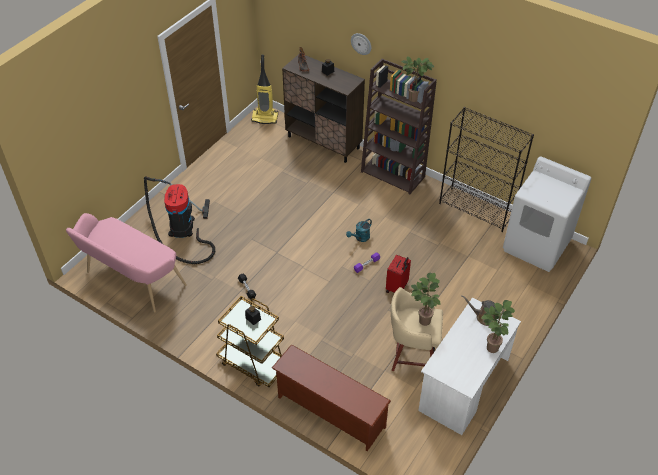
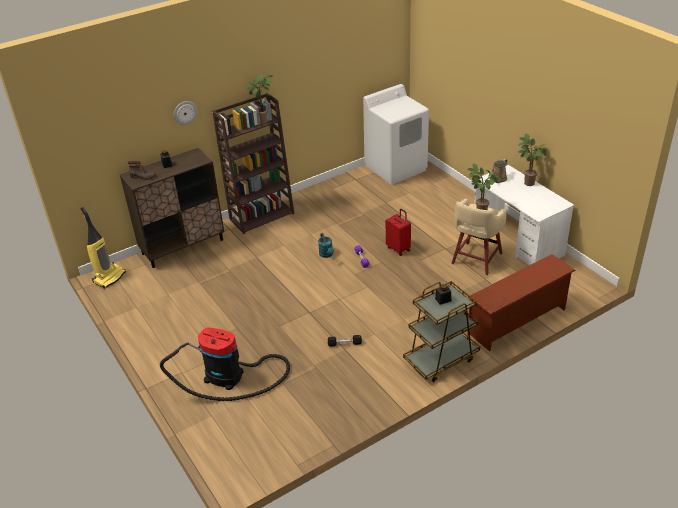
camera: 65 degrees left, 10 degrees down
(131, 281) = (277, 436): pink bench -> none
(477, 209) = (338, 184): black bookcase -> none

